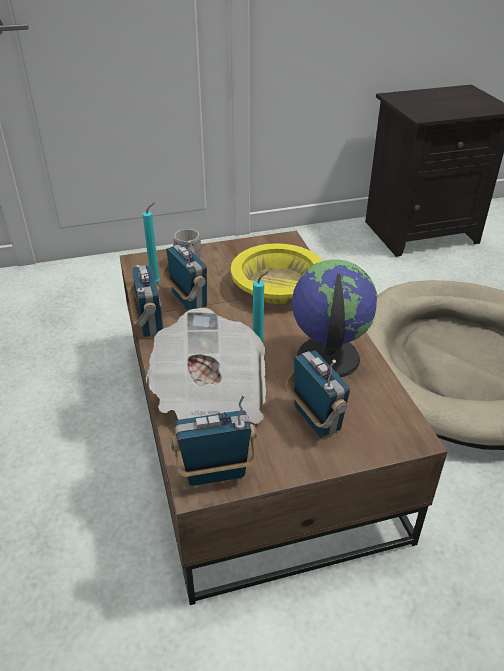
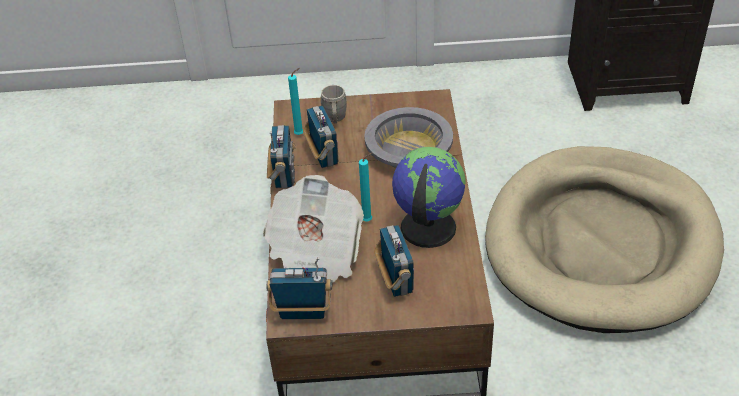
camera: 15 degrees right, 5 degrees up
(277, 285) = (409, 150): yellow bowl -> grey bowl

